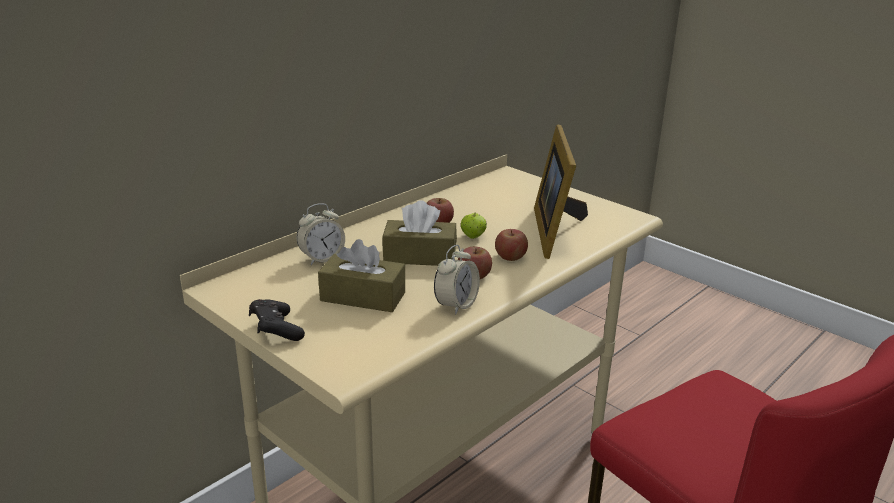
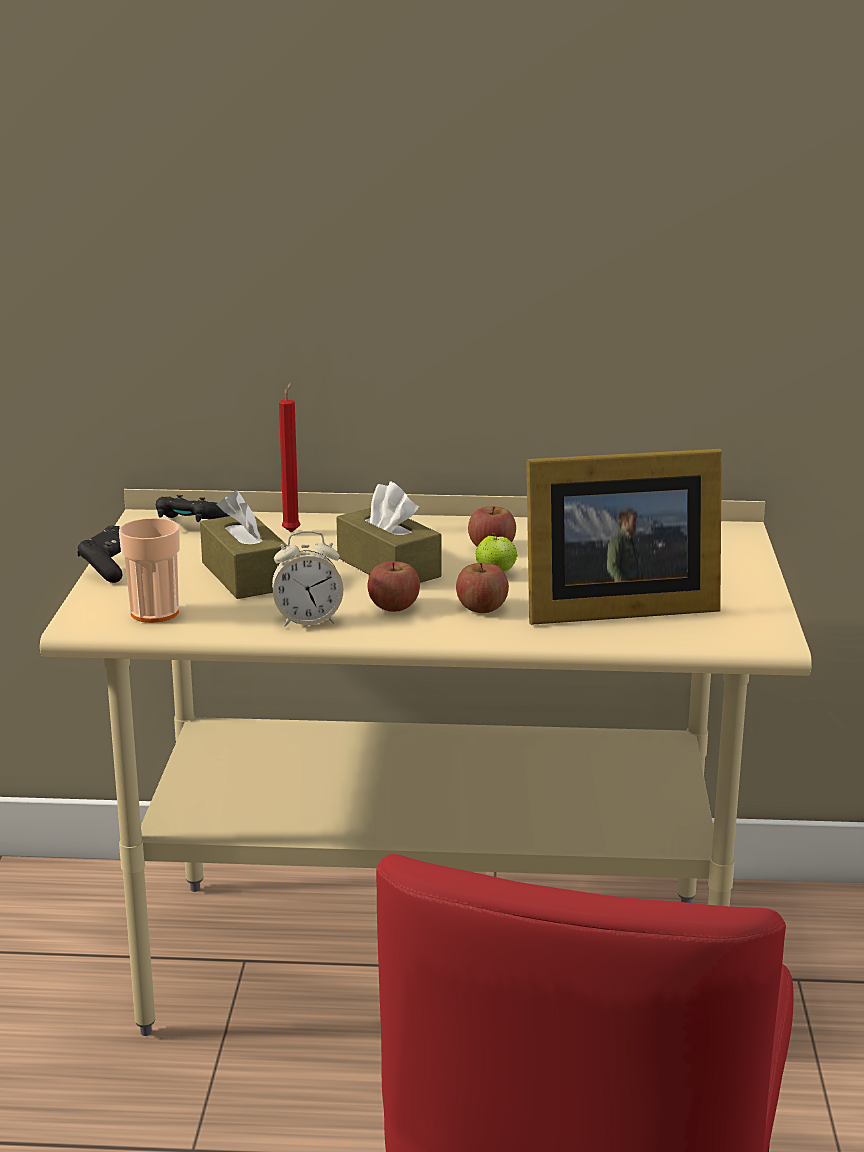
camera: 50 degrees right, 5 degrees down
(255, 281) = (191, 526): none -> black game controller
(322, 258) = (292, 531): alarm clock -> red candle
(370, 345) = (155, 613): none -> cup
(555, 231) = (612, 608): picture frame -> picture frame turned 150 degrees counterclockwise

